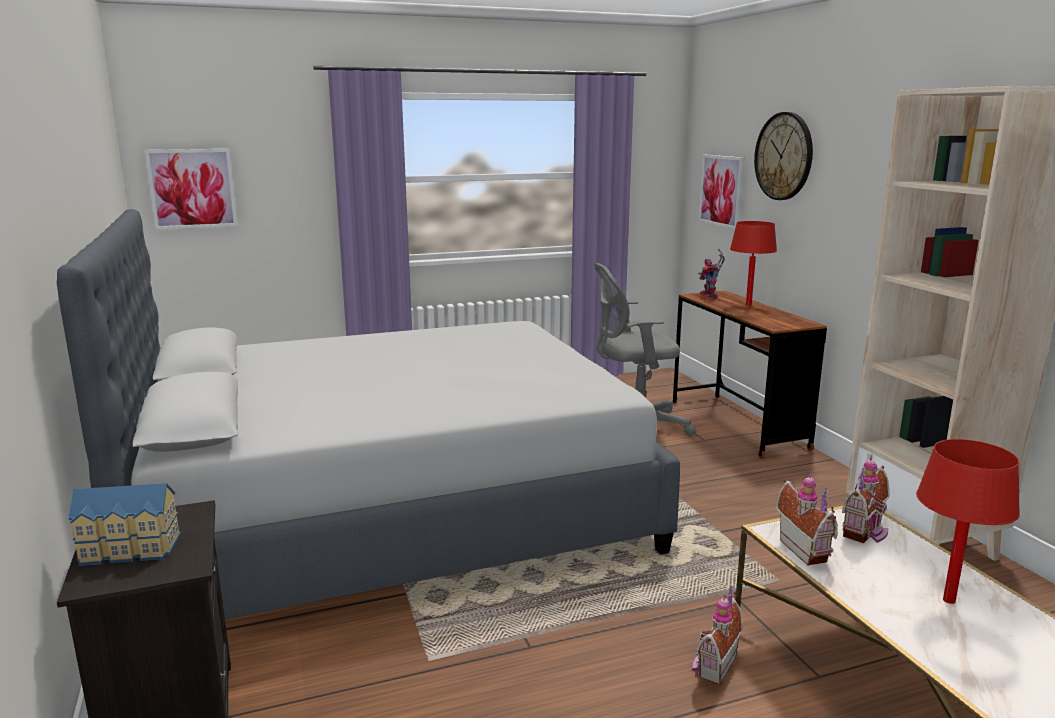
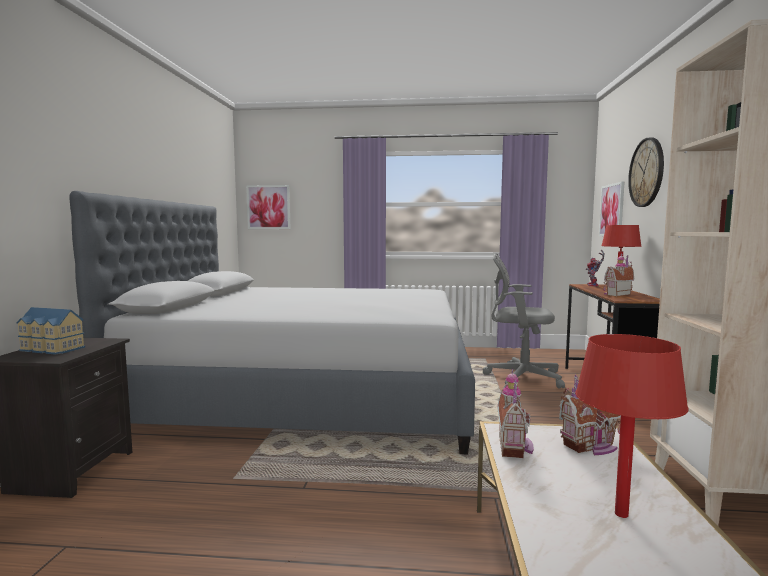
camera: 25 degrees right, 10 degrees down
(712, 666) = (424, 538): toy house -> toy house (616, 294)

